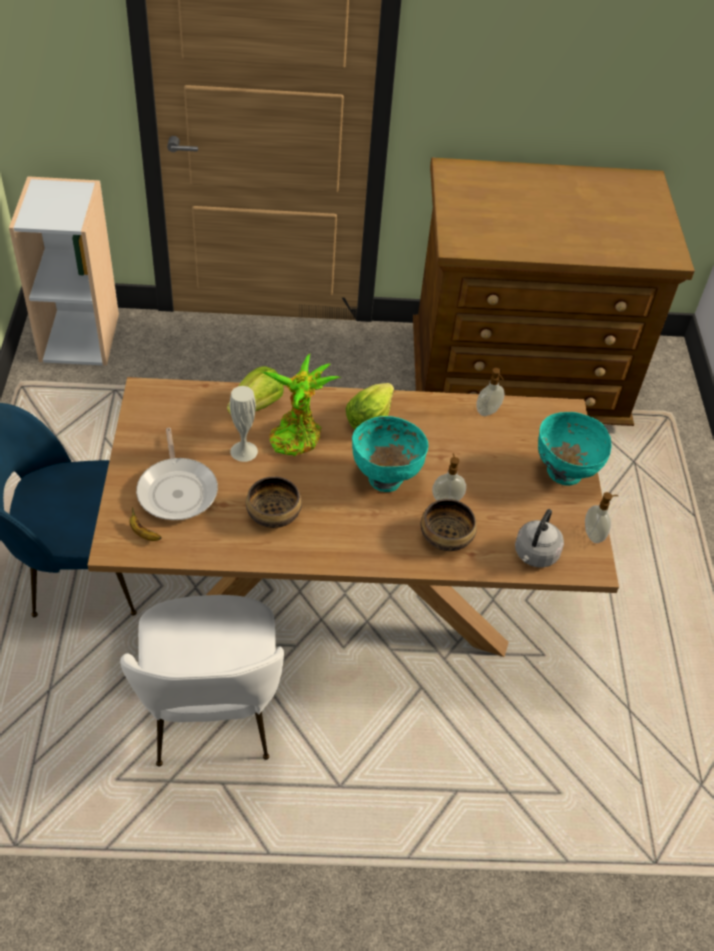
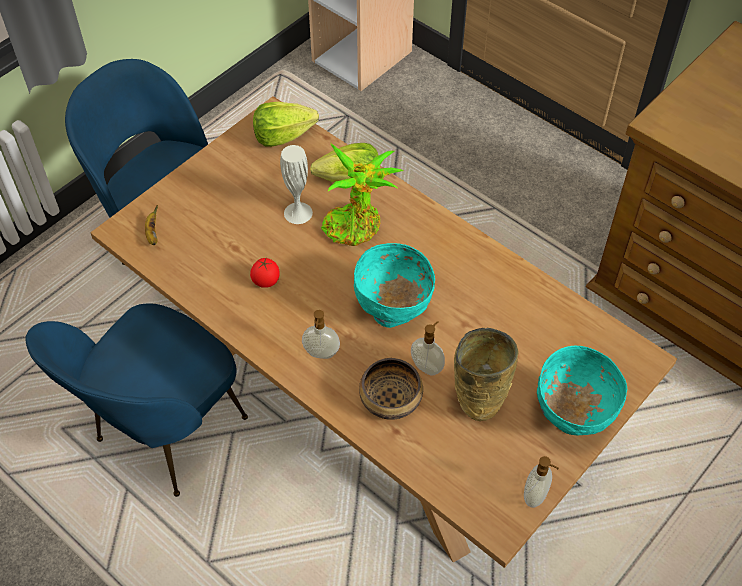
camera: 45 degrees right, 5 degrees up
(177, 490) = (213, 213): frying pan -> none
(211, 725) = (163, 438): white chair -> blue chair
(273, 514) = (265, 281): bowl -> tomato
(369, 420) = (434, 250): lettuce -> lettuce (283, 136)
(488, 412) = (558, 310): soap dispenser -> soap dispenser (321, 354)
(503, 501) = (479, 403): none -> beige vase
(535, 555) = (454, 474): grey kettle -> none

